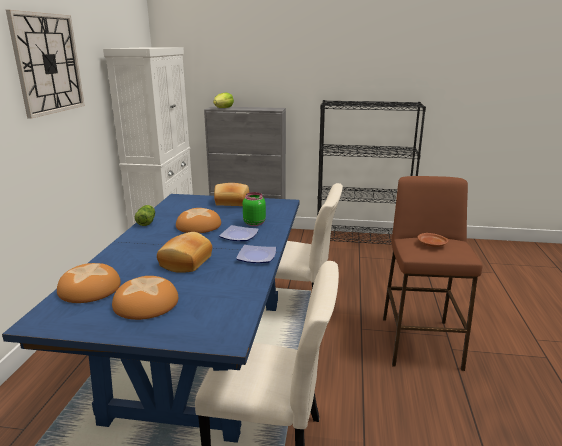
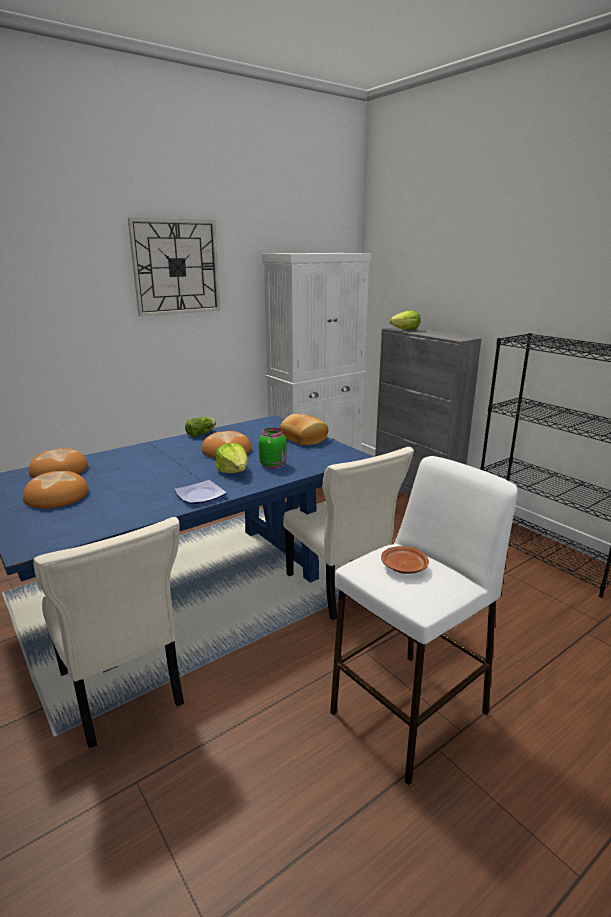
camera: 45 degrees right, 0 degrees up
(184, 262) = (147, 476): bread -> none
(239, 235) = (233, 471): plate -> lettuce
(420, 342) = (410, 712): brown stool -> white stool

